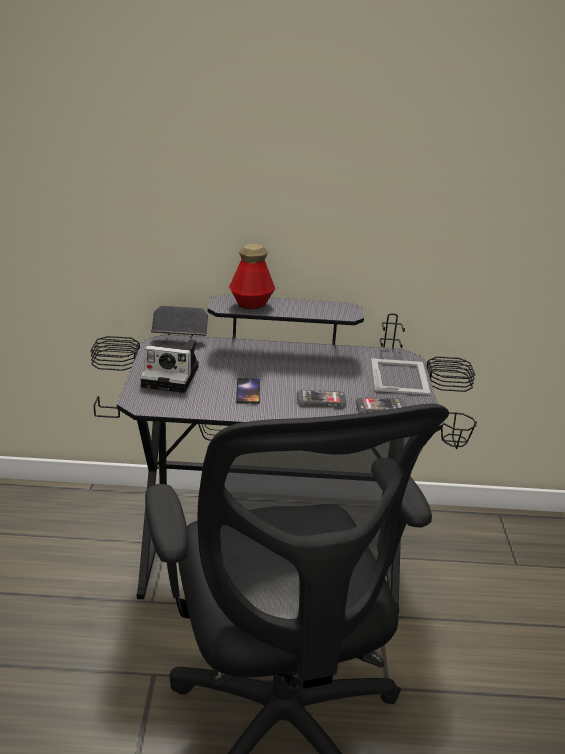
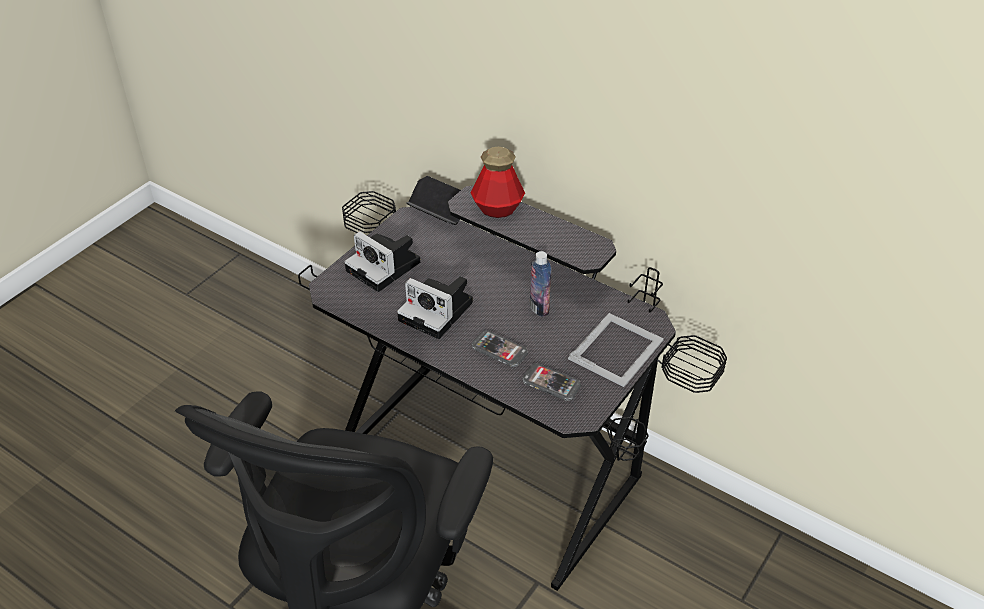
camera: 35 degrees right, 15 degrees up
(248, 391) = (438, 312): phone -> camera
(319, 369) = (539, 308): none -> bottle

